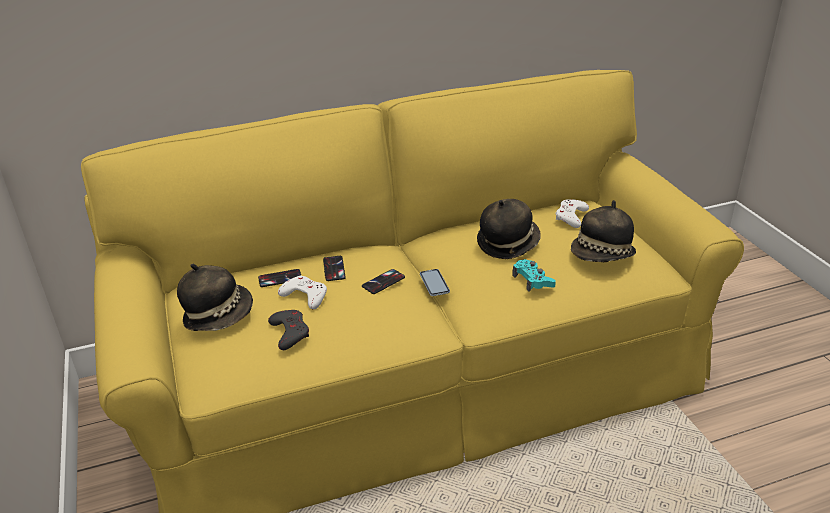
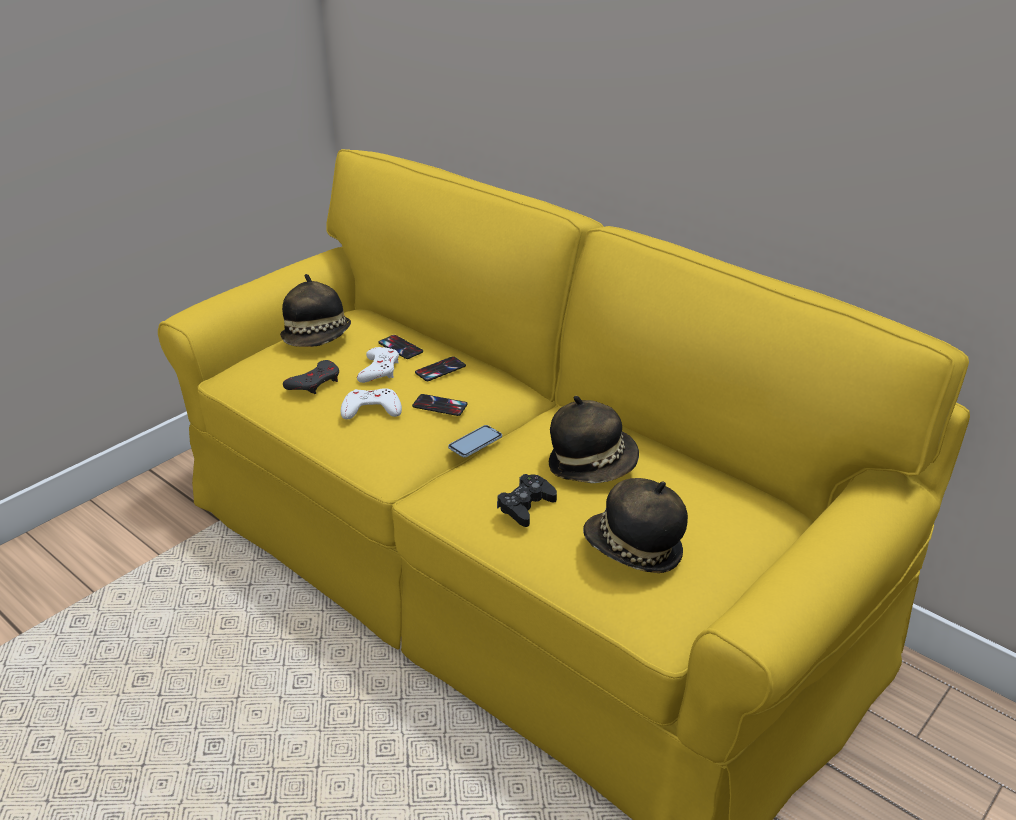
camera: 60 degrees right, 0 degrees up
(533, 280) = (526, 506): turquoise game controller -> black game controller
(571, 216) = (713, 499): white game controller -> white game controller (371, 409)

